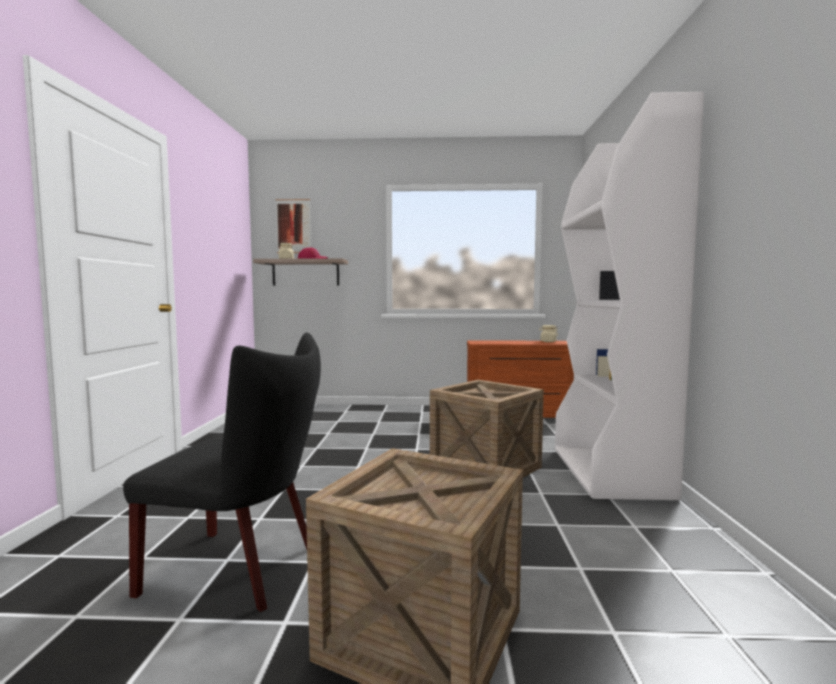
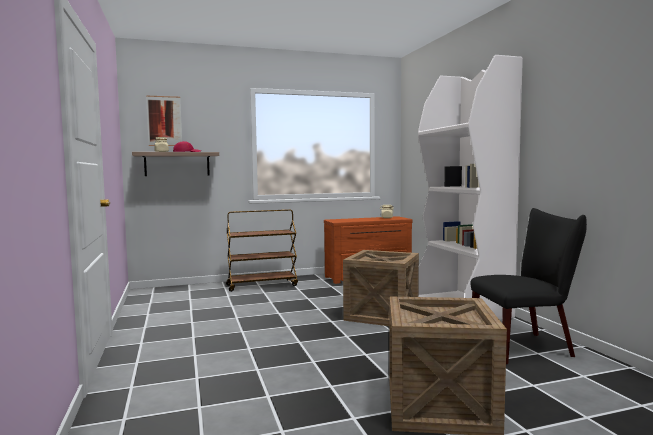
camera: 20 degrees left, 0 degrees up
(242, 569) = (287, 399): black chair -> black chair (526, 347)
(386, 413) = (262, 285): none -> brown cart

